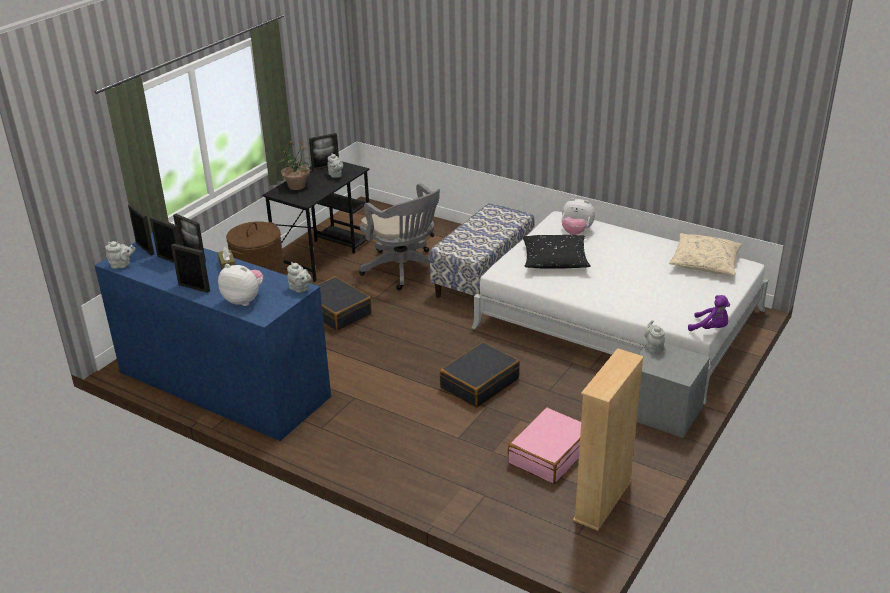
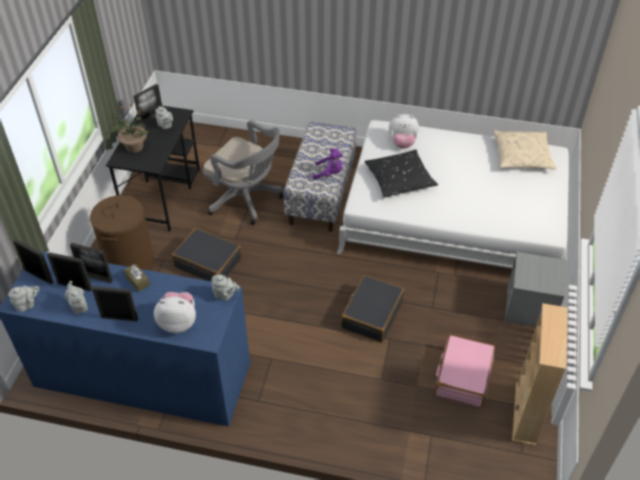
camera: 20 degrees left, 15 degrees up
(653, 347) = (523, 260): grey teapot -> grey teapot (78, 306)
(710, 328) = (561, 231): purple plush toy -> purple plush toy (329, 173)

